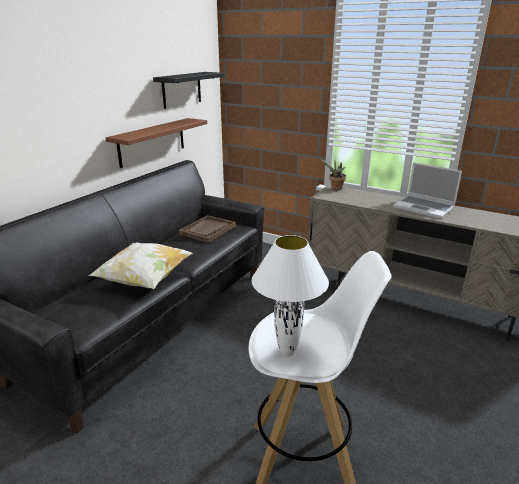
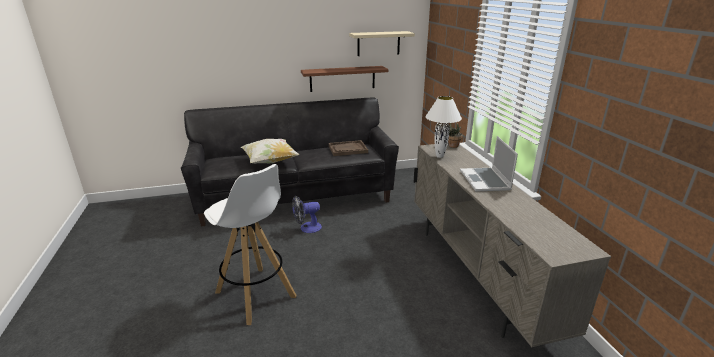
camera: 45 degrees right, 0 degrees up
(181, 89) = (378, 43): black shelf -> beige shelf
(225, 347) = (307, 228): none -> fan
(288, 352) = (224, 207): white table lamp -> white table lamp (440, 156)

